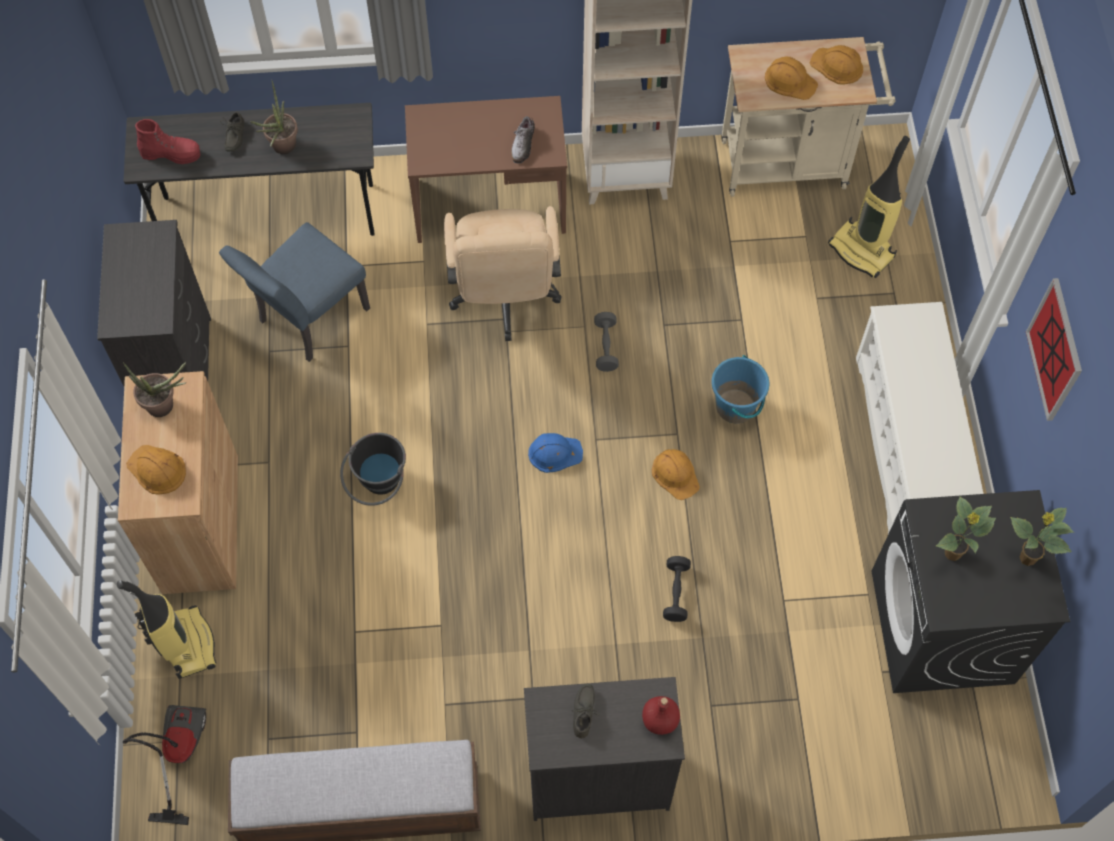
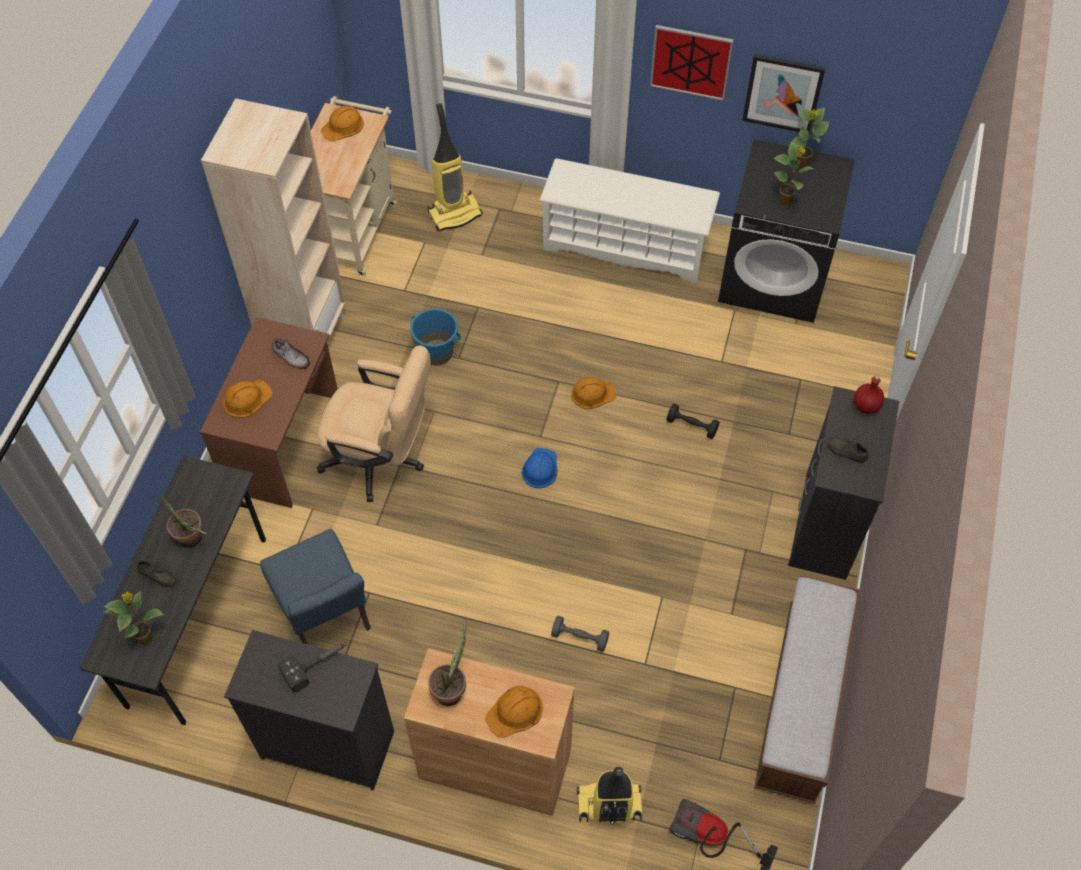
camera: 70 degrees left, 5 degrees down
(156, 284) = (317, 664): none -> hammer
(171, 154) = (146, 637): red boot -> potted plant
(378, 485) = (516, 607): black bucket -> none
(606, 347) = (460, 403): grey dumbbell -> grey dumbbell (580, 637)
(735, 406) = (551, 336): blue bucket -> blue bucket (437, 352)
(790, 80) = (340, 158): orange hard hat -> orange hard hat (246, 399)
(1077, 477) = (783, 93): none -> picture

